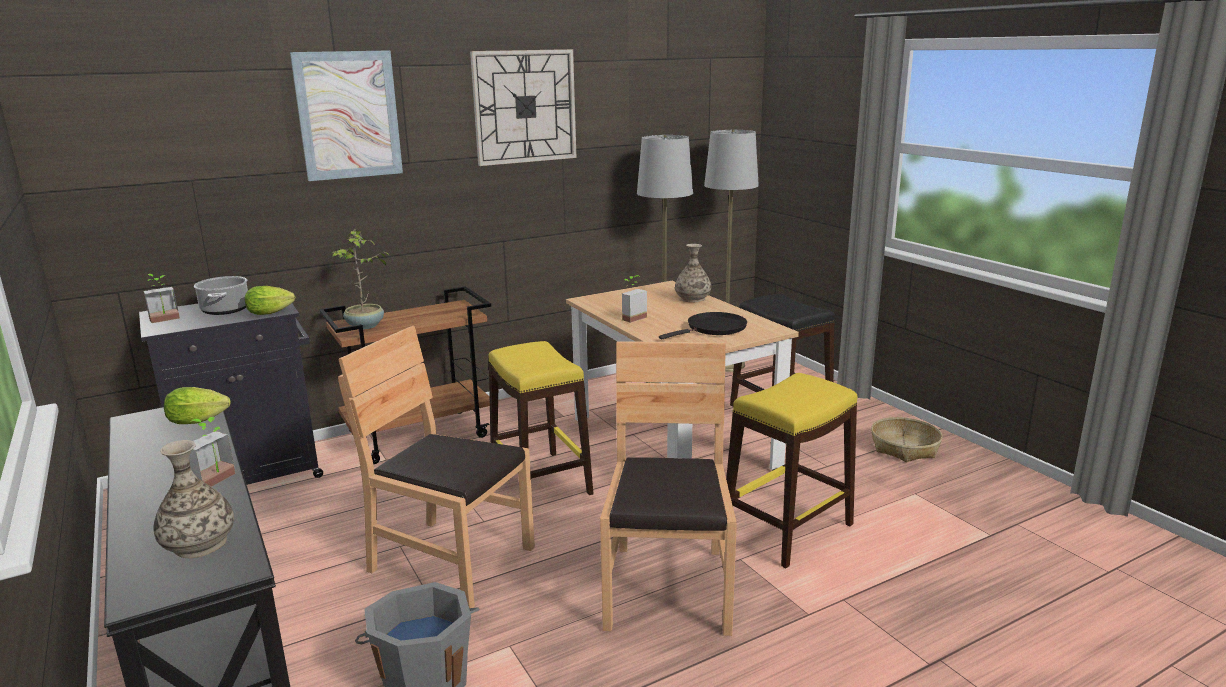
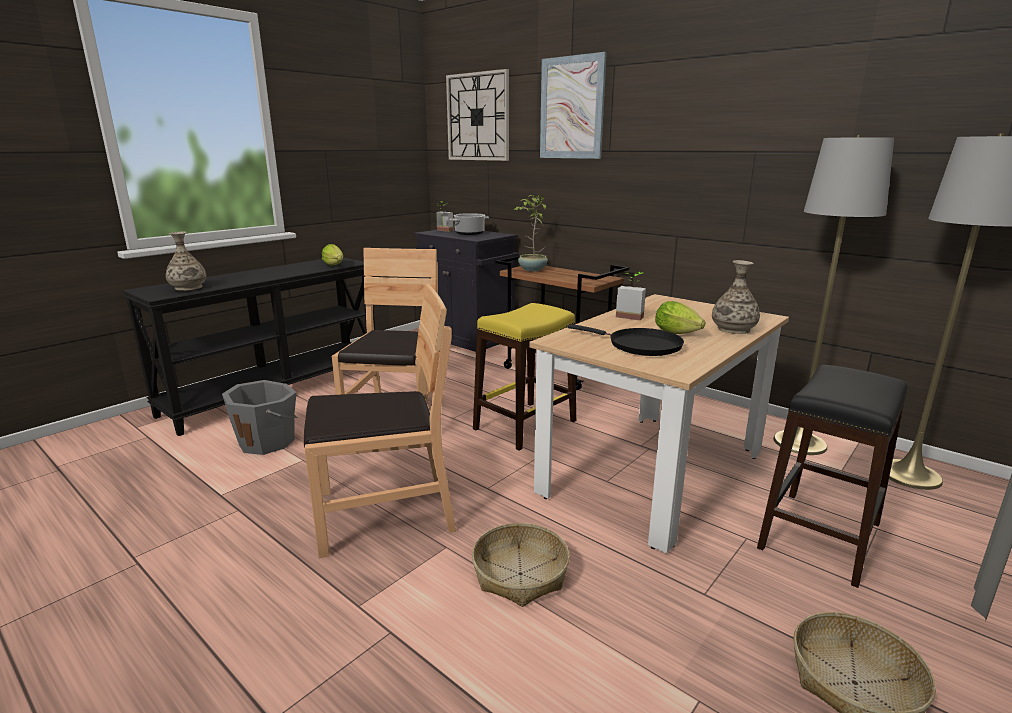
camera: 70 degrees right, 0 degrees up
(219, 481) = (258, 279): potted plant -> none
(272, 313) = (471, 238): lettuce -> lettuce (679, 334)
(524, 107) = (718, 102): wall clock -> wall clock (478, 117)
(788, 529) = (520, 574): yellow stool -> basket

